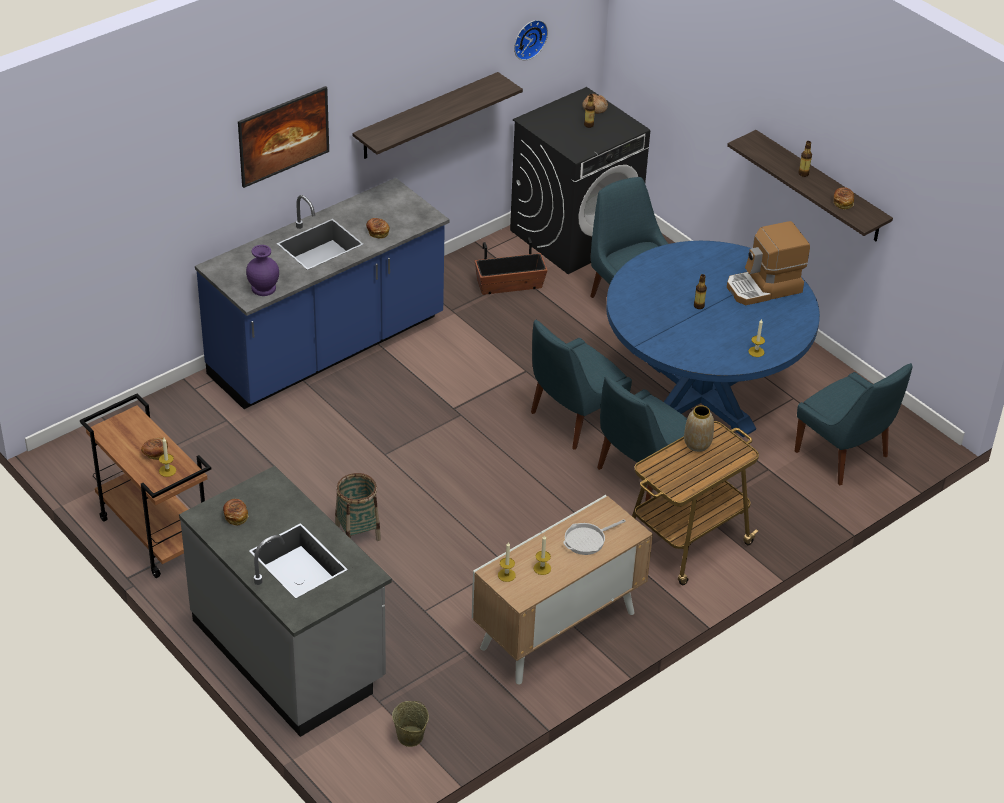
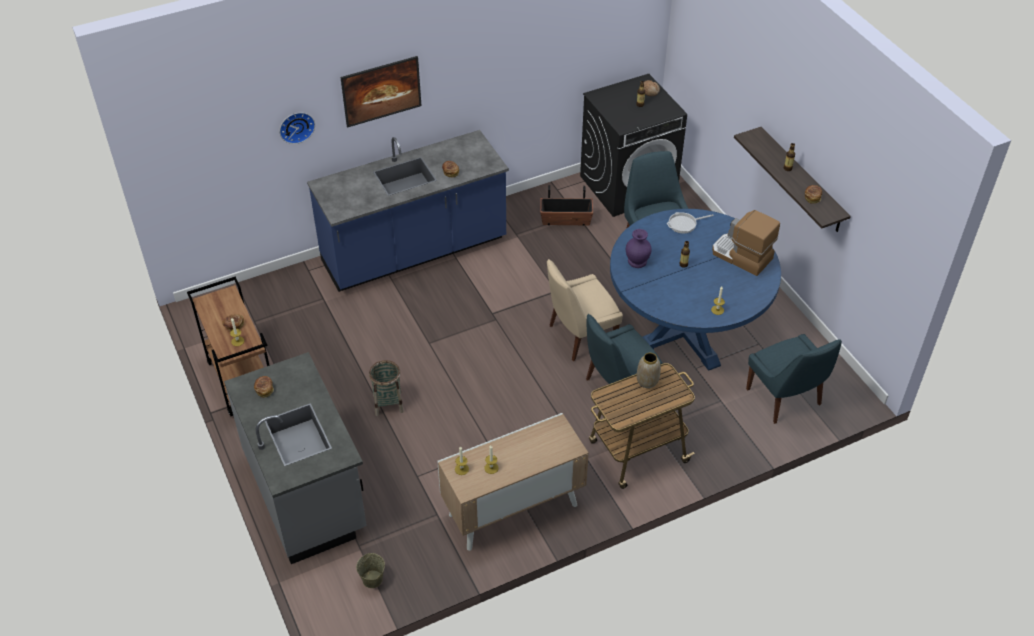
camera: 15 degrees right, 5 degrees up
(263, 288) = (350, 206): purple vase -> purple vase (637, 261)
(426, 116) = (507, 85): shelf -> none
(528, 38) = (597, 32): wall clock -> wall clock (296, 126)
(573, 420) = (579, 336): blue chair -> beige chair
(587, 540) = (534, 449): frying pan -> frying pan (684, 224)
(764, 288) = (741, 256): coffee machine -> coffee machine turned 45 degrees clockwise

